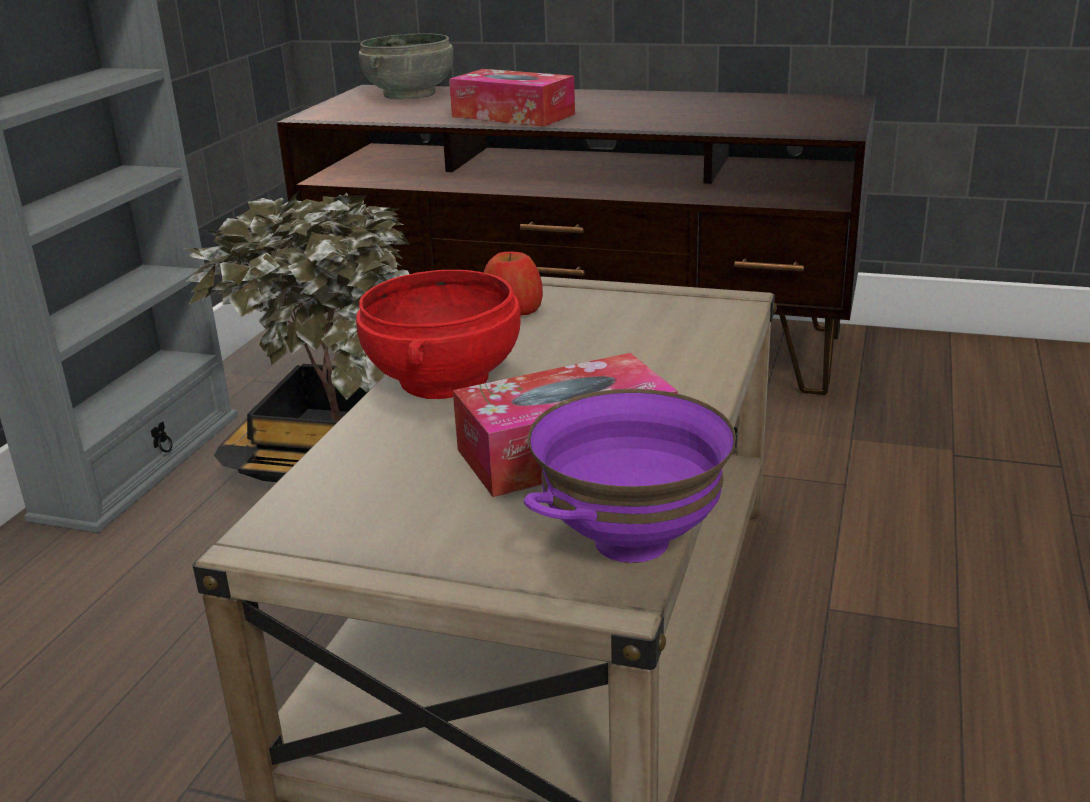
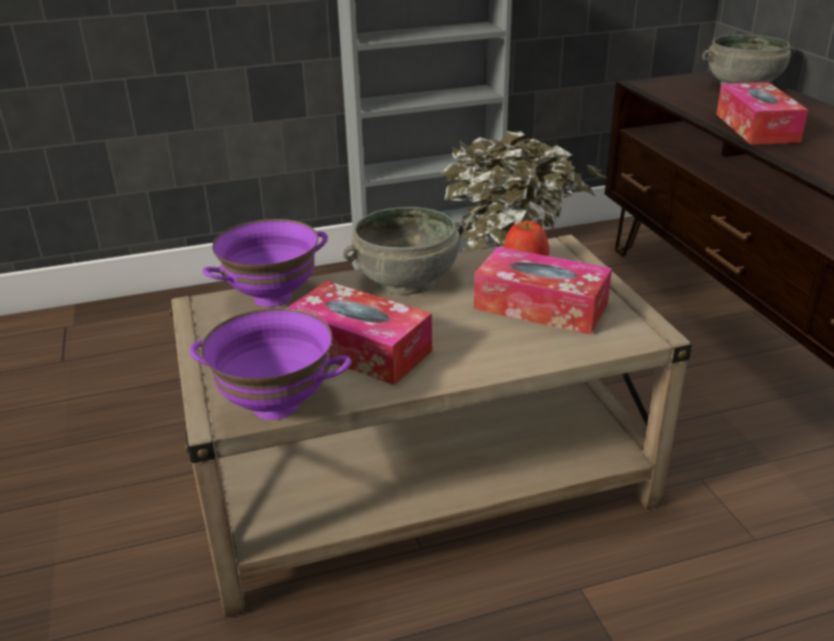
camera: 55 degrees right, 5 degrees up
(340, 476) = (273, 298): none -> purple bowl
(446, 379) = (407, 281): red bowl -> grey bowl
(616, 330) = (540, 306): none -> tissue box

